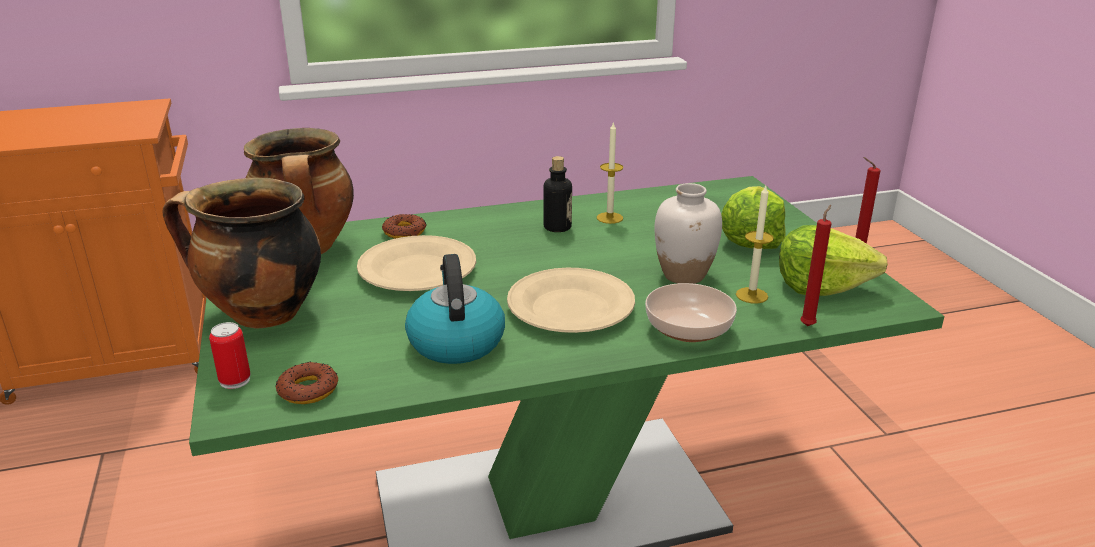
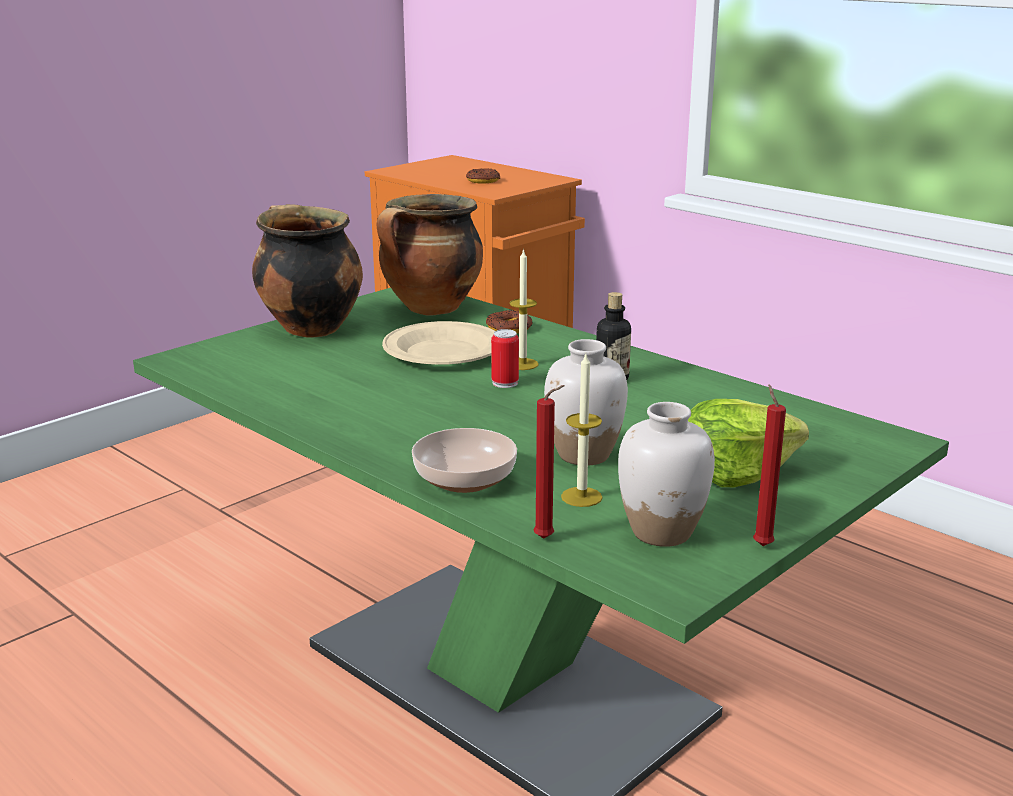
camera: 60 degrees right, 5 degrees down
(235, 380) = (214, 348): can -> can (505, 383)
(308, 390) = (220, 370): donut -> donut (483, 180)
(455, 341) = (335, 394): kettle -> none
(570, 308) = (445, 421): beige plate -> none
(609, 218) = (673, 394): candle -> candle (522, 364)
(821, 285) = (662, 532): lettuce -> white vase

